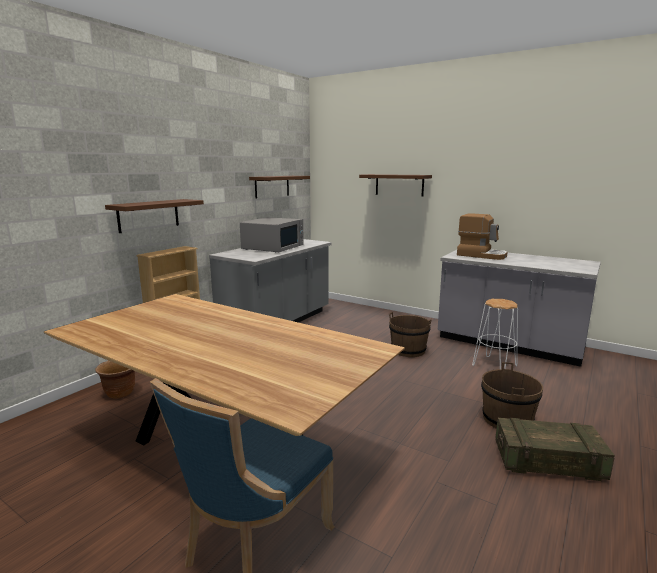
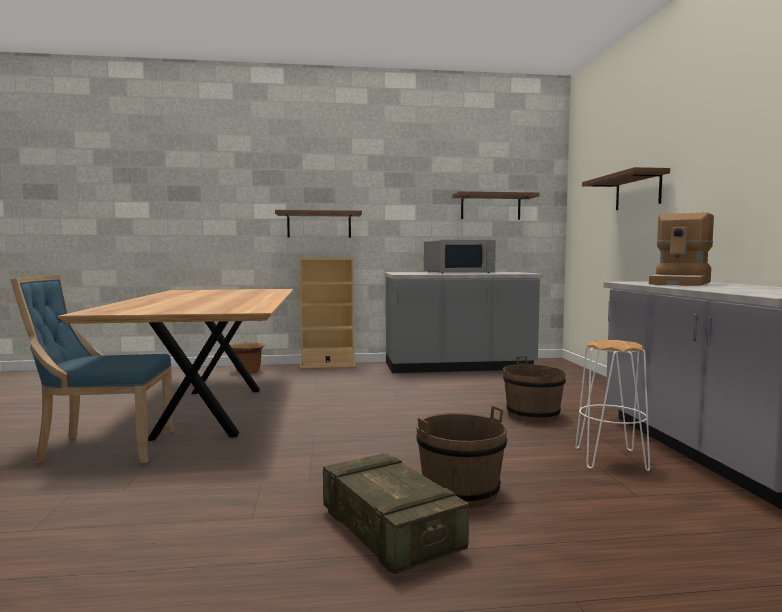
camera: 50 degrees right, 10 degrees down
(481, 255) = (681, 283): coffee machine -> coffee machine turned 45 degrees clockwise

